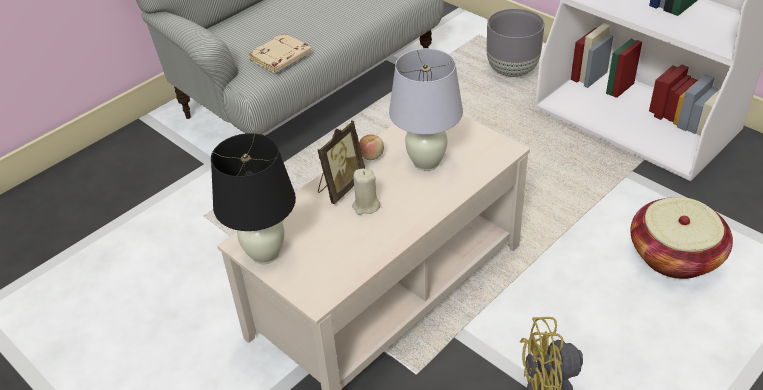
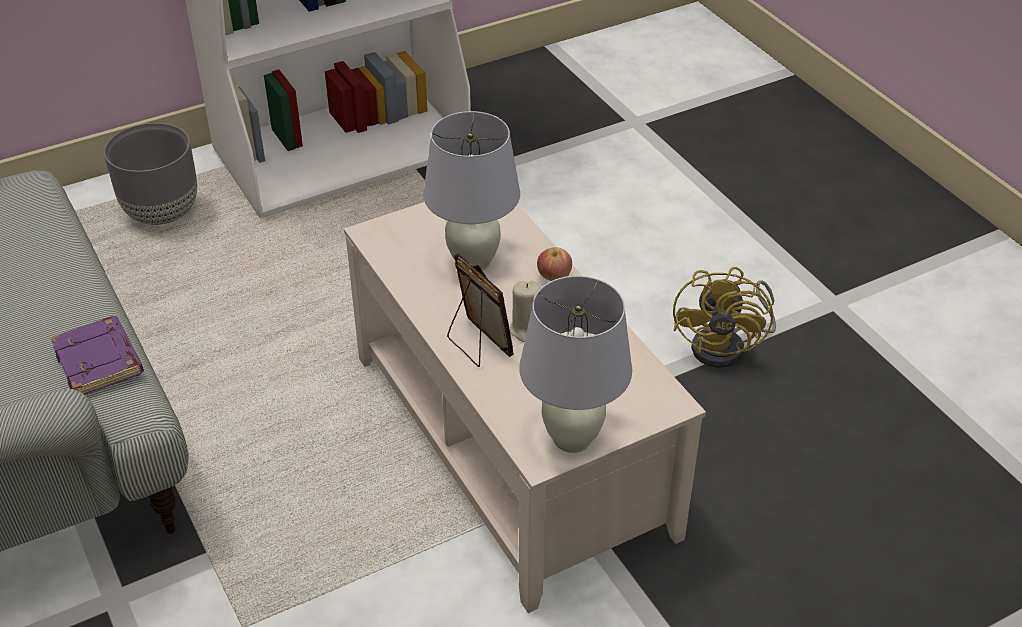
camera: 75 degrees left, 0 degrees up
(265, 254) = (573, 438): black table lamp -> white table lamp
(281, 58) = (100, 362): beige book -> purple book
(371, 156) = (431, 304): apple -> apple (554, 276)
(674, 255) = (571, 202): basket -> none

